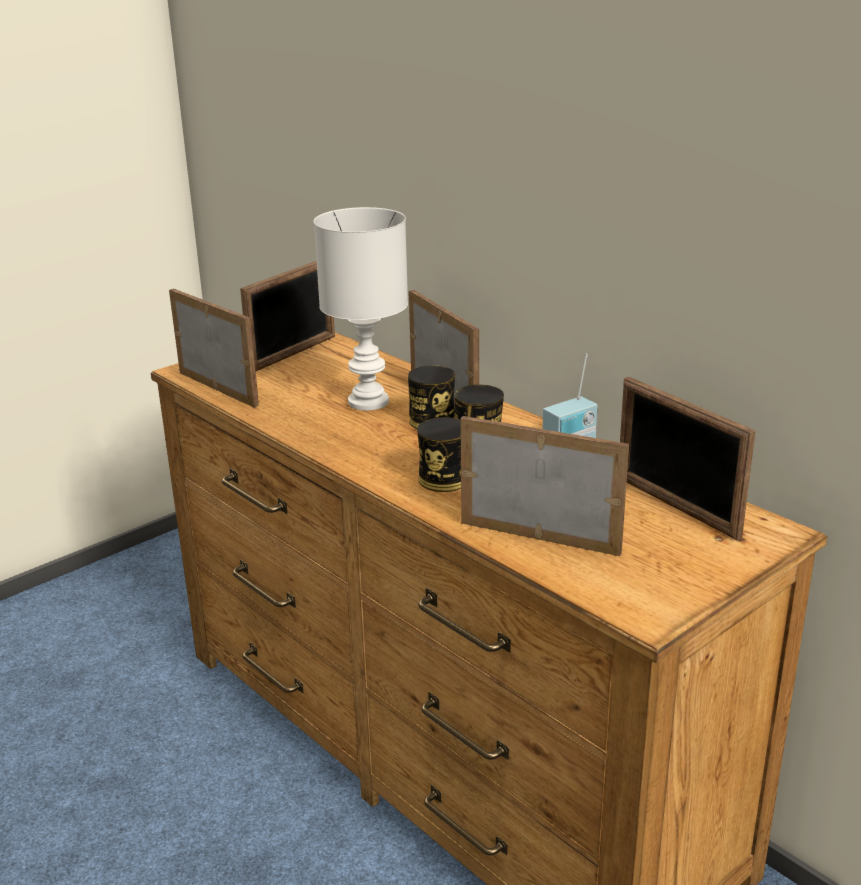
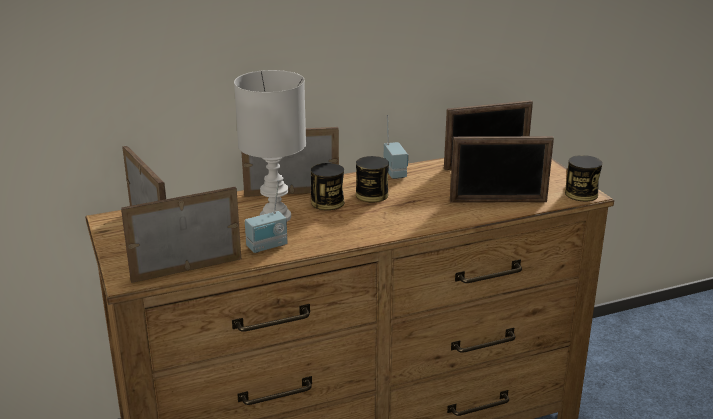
camera: 70 degrees left, 0 degrees up
(290, 414) = (267, 247): none -> radio
(444, 479) = (413, 213): can -> can (581, 194)
(539, 536) = (498, 201): picture frame -> picture frame turned 135 degrees counterclockwise

